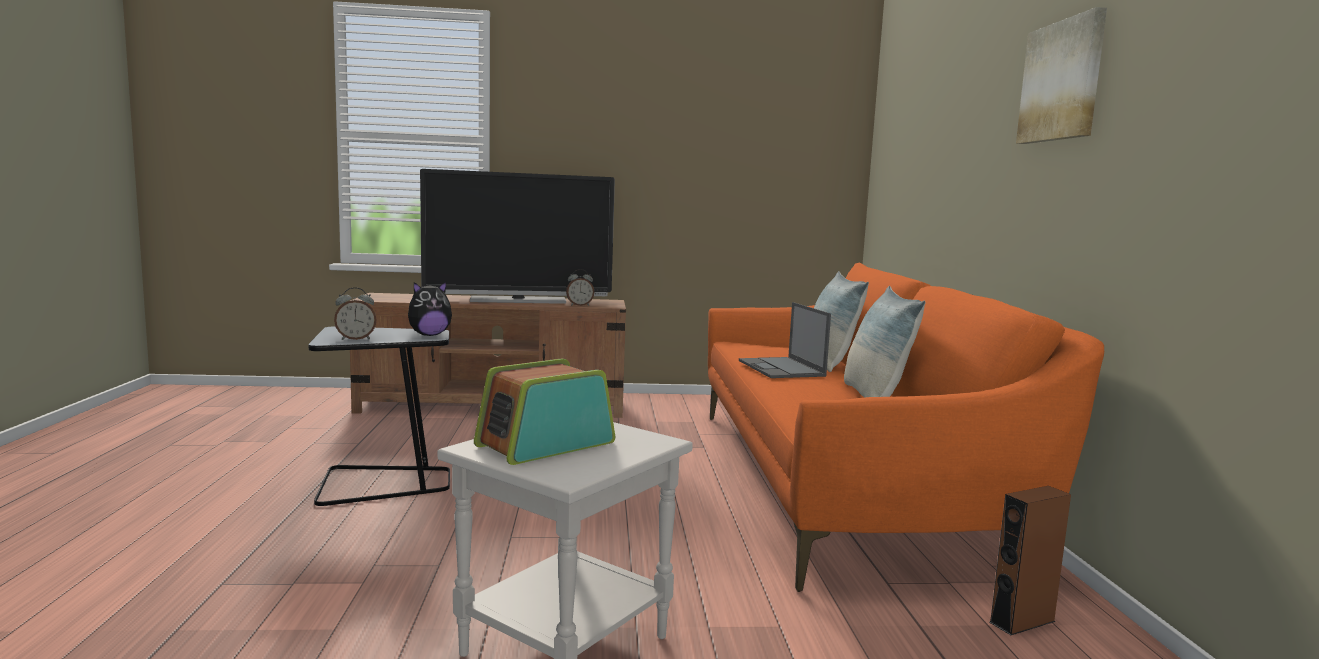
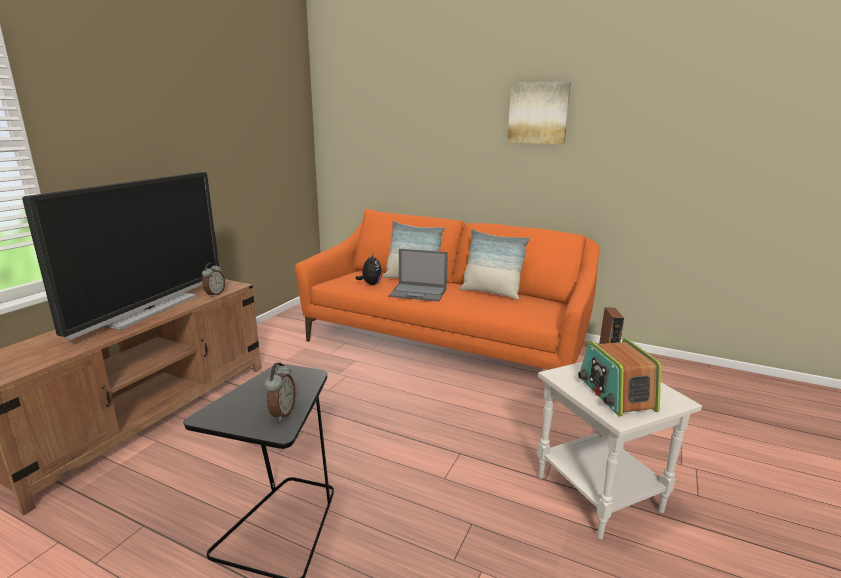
camera: 60 degrees left, 10 degrees up
(429, 335) = (299, 375): plush toy -> plush toy (370, 284)

